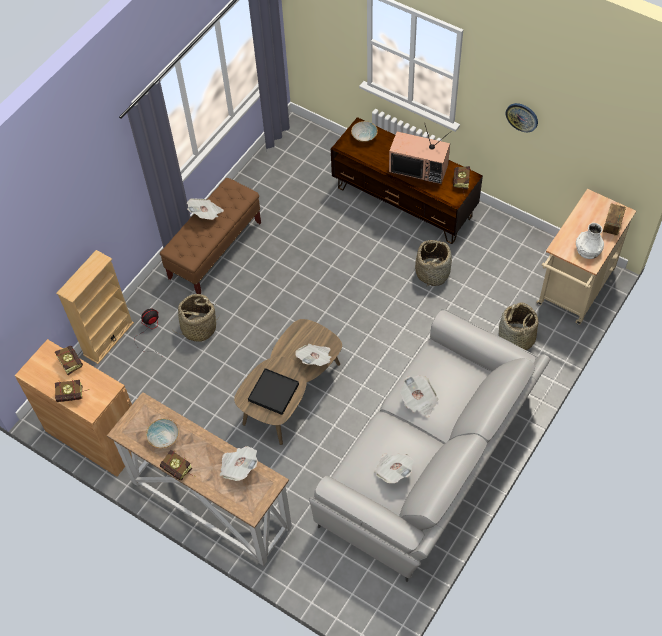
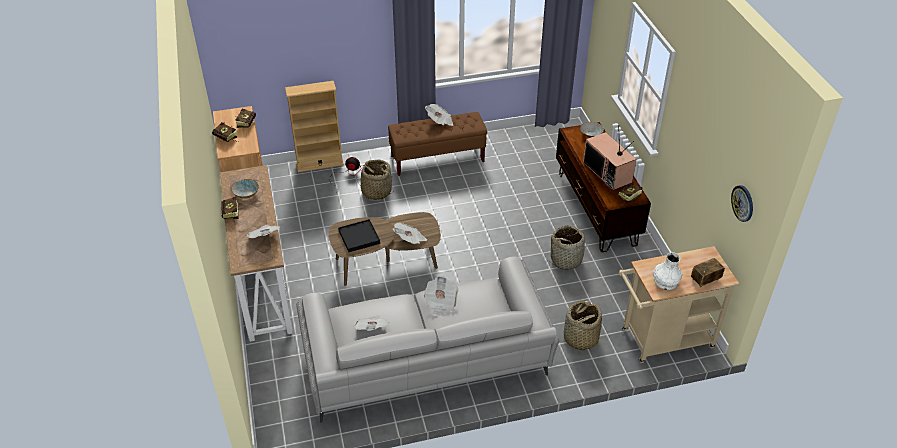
camera: 40 degrees right, 15 degrees down
(522, 117) = (691, 153): wall clock -> wall clock (743, 203)

